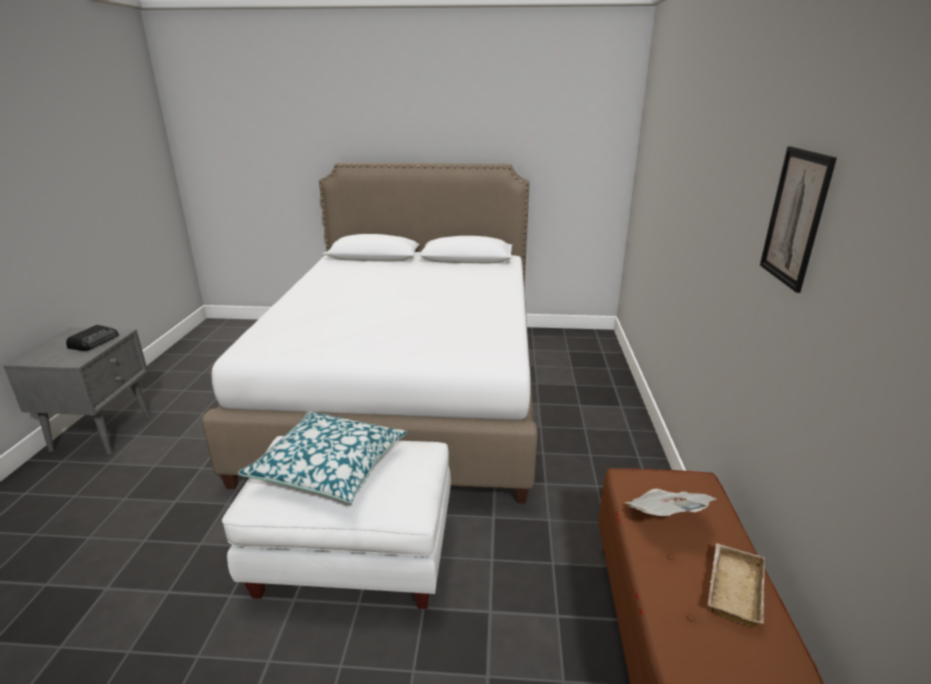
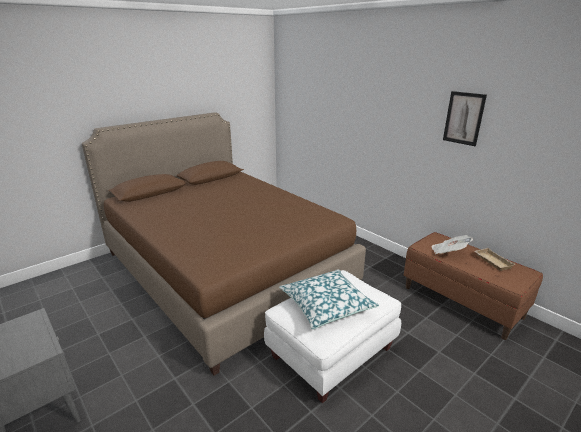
camera: 45 degrees left, 0 degrees up
(94, 341) = (25, 332): radio -> none
(407, 389) = (225, 270): white bed -> brown bed

